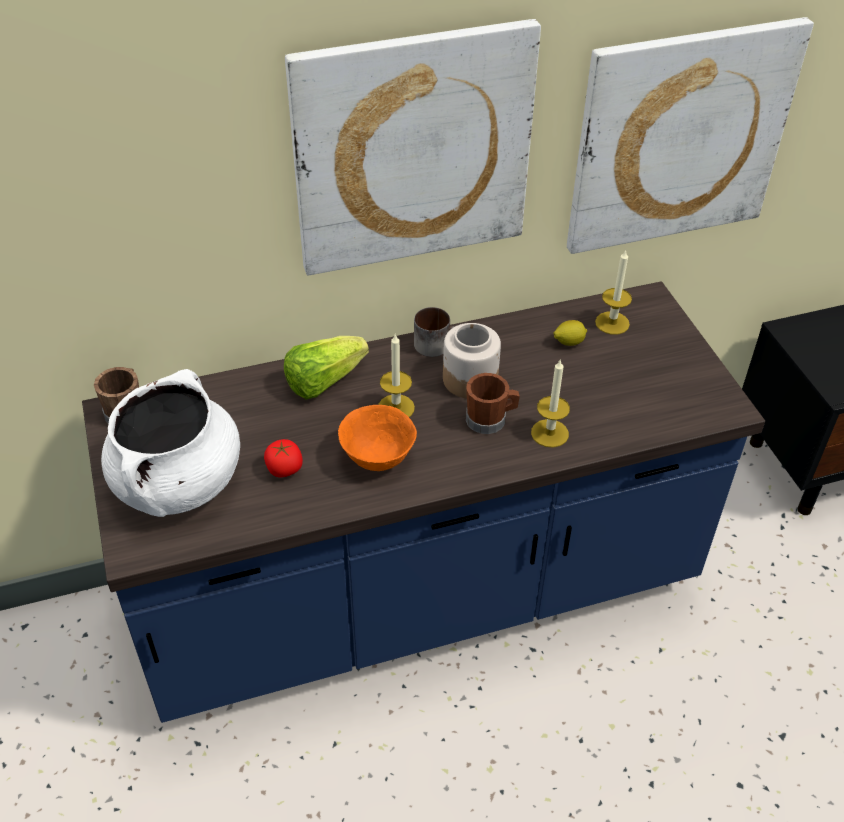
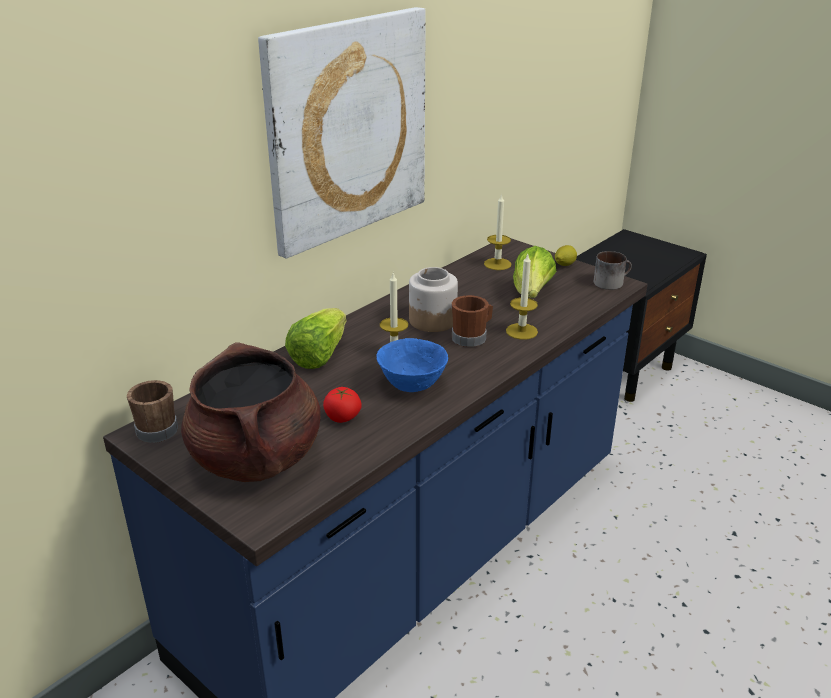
camera: 30 degrees left, 15 degrees down
(178, 483) = (256, 458): white cooking pot -> brown cooking pot
(378, 458) = (412, 385): orange bowl -> blue bowl
(437, 344) = (386, 309): mug -> mug (611, 282)
(568, 342) = (480, 281): lemon -> lemon (564, 265)
(610, 384) = (532, 294): none -> lettuce
(679, 137) = (501, 111): picture -> none

